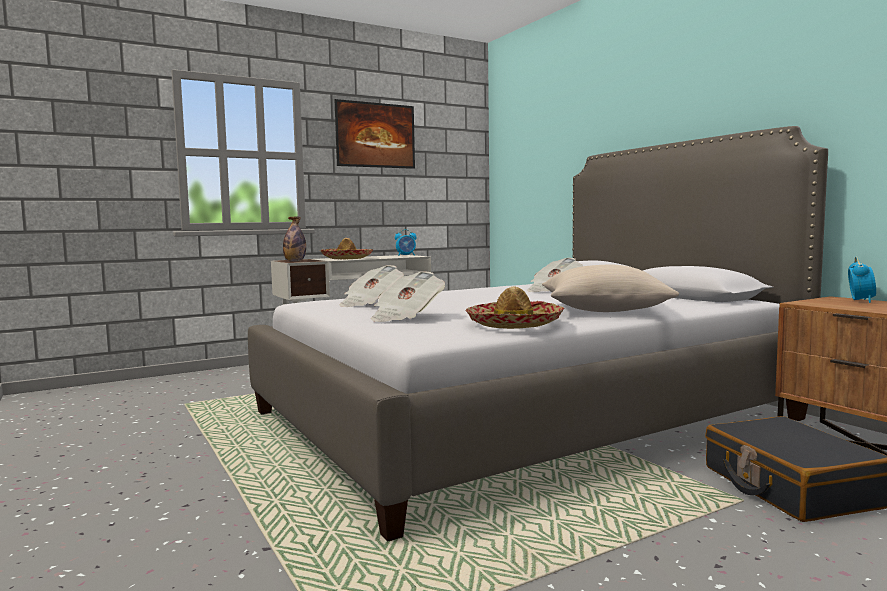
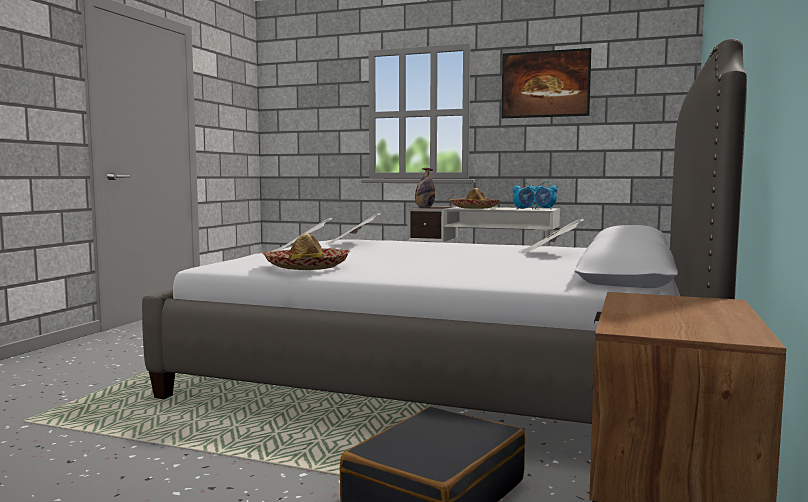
camera: 50 degrees right, 0 degrees up
(604, 310) = (436, 271): beige pillow -> none
(860, 301) = (717, 308): alarm clock -> alarm clock (524, 209)

